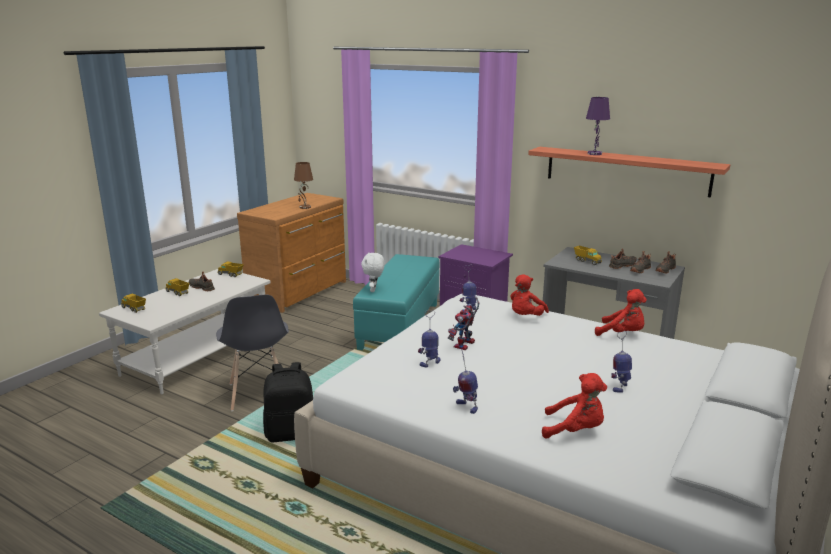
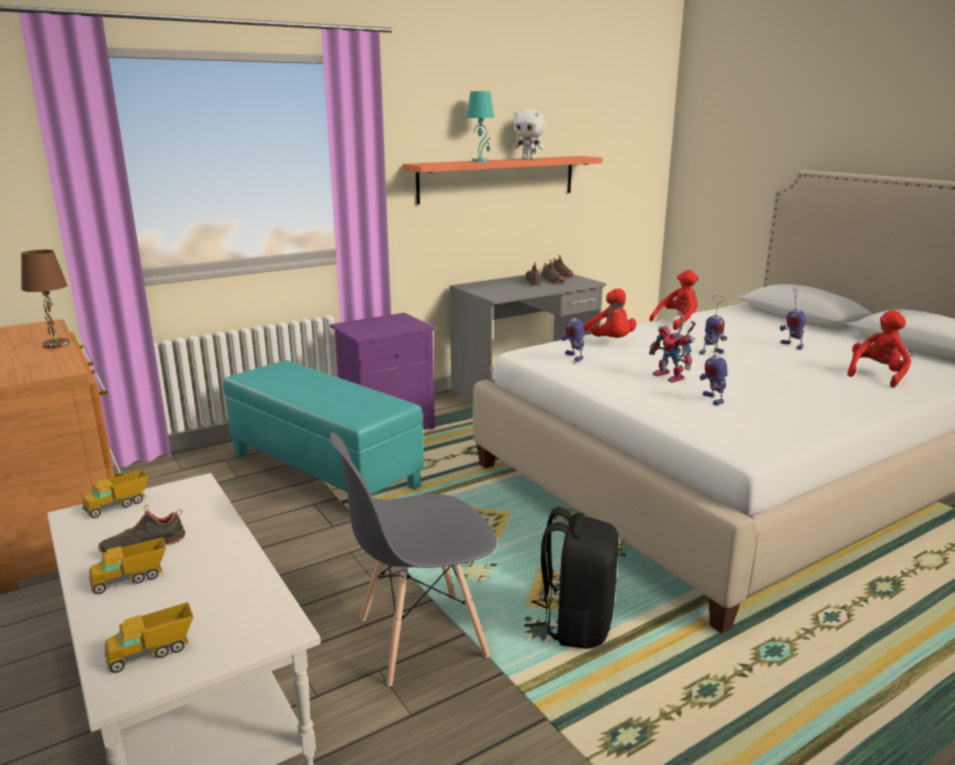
camera: 65 degrees left, 0 degrees up
(258, 393) = (421, 637): grey chair -> grey chair turned 150 degrees clockwise
(374, 290) = (354, 413): white plush toy -> white plush toy (528, 159)
(466, 407) = (828, 403): toy robot -> toy robot (710, 353)
(586, 261) = (505, 288): toy truck -> none
(595, 154) = (480, 161): purple table lamp -> turquoise table lamp

